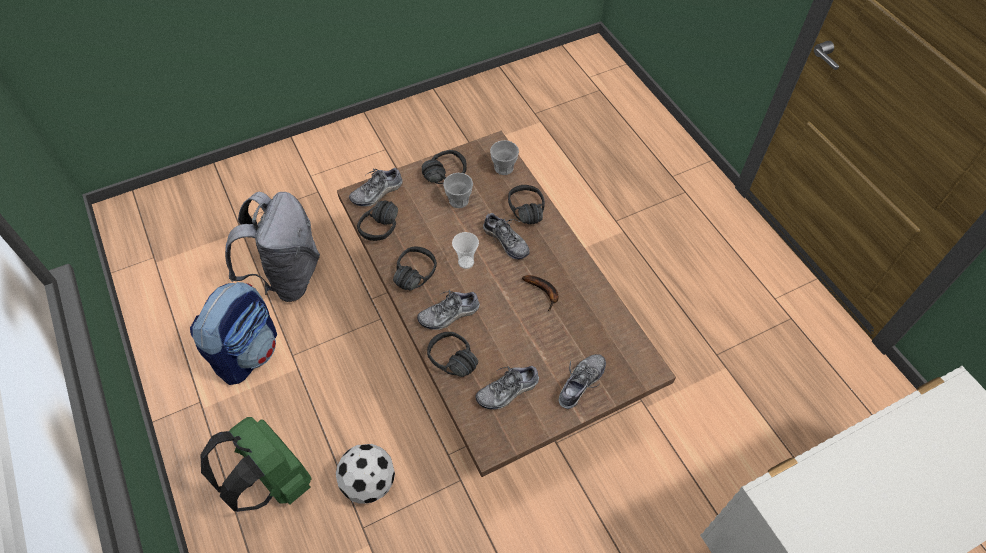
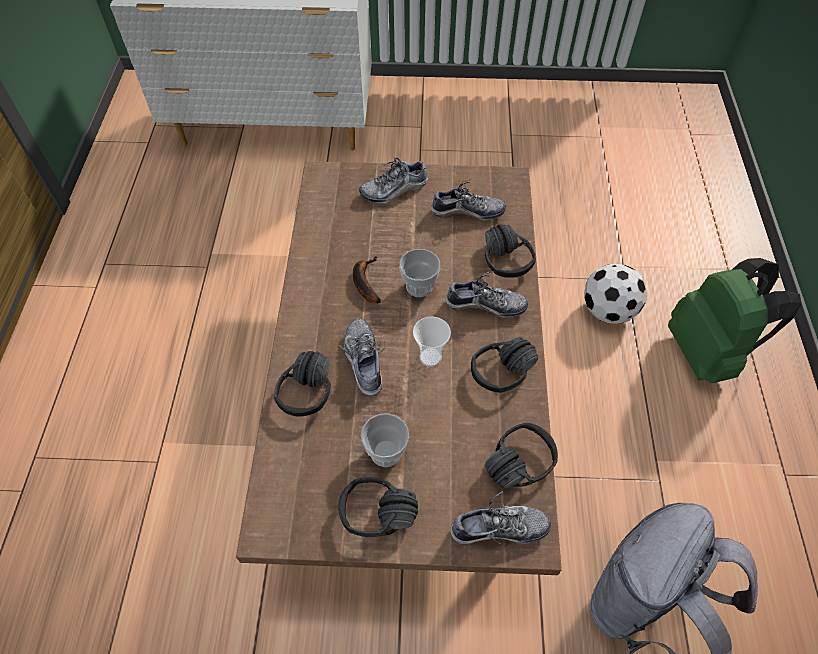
camera: 150 degrees left, 0 degrees up
(247, 352) = (718, 512): backpack -> none
(503, 168) = (286, 477): cup -> cup (419, 286)

